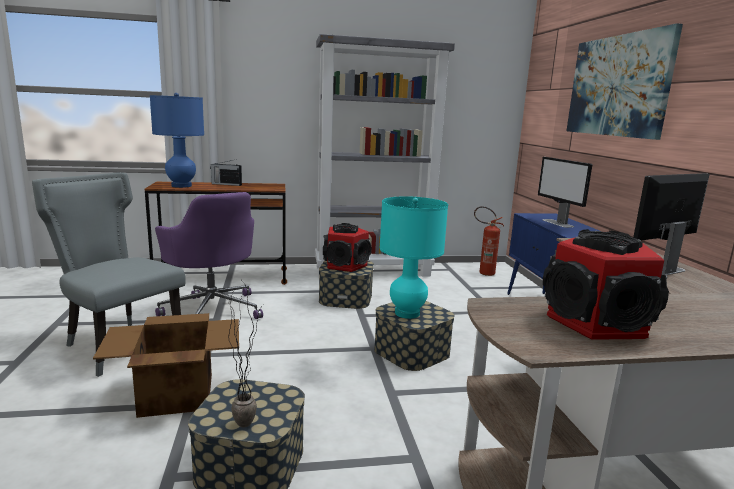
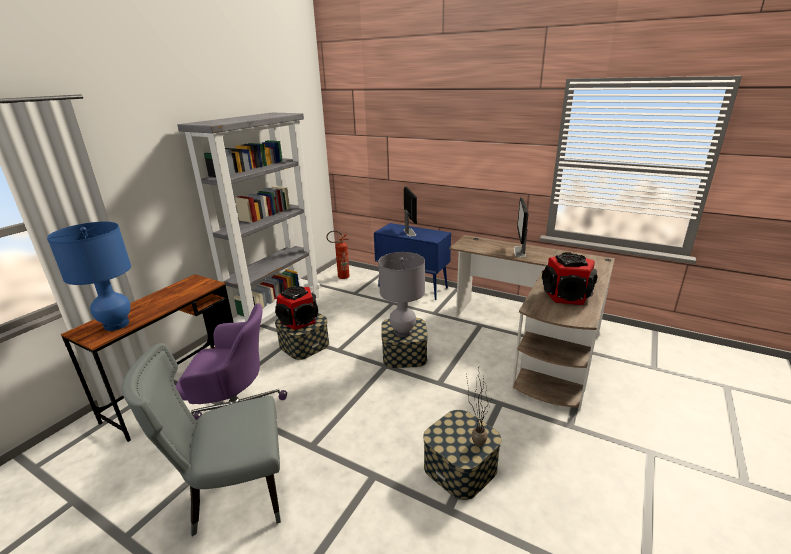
camera: 50 degrees left, 10 degrees up
(175, 394) = (353, 480): cardboard box -> none
(226, 184) = (150, 300): radio -> none
(407, 313) = (403, 332): turquoise table lamp -> grey table lamp
(558, 223) = (409, 232): monitor -> monitor turned 120 degrees counterclockwise
(617, 86) = (427, 139): picture -> none

